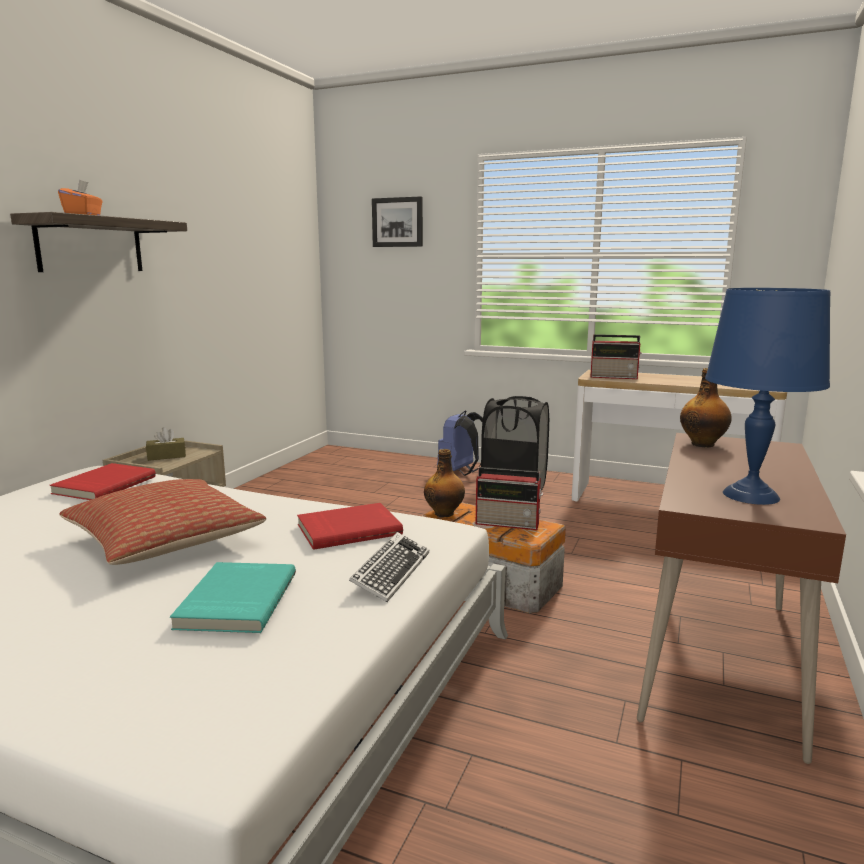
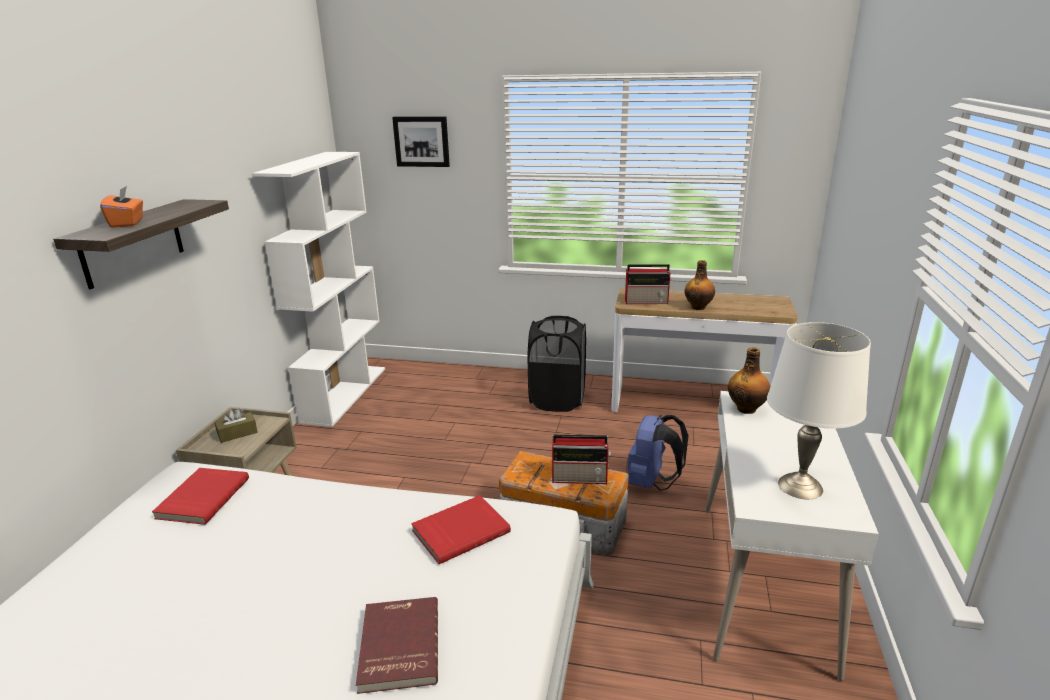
camera: 10 degrees left, 10 degrees up
(165, 541) = (299, 573): pillow -> none
(235, 601) = (398, 646): turquoise book -> red book
(297, 468) = (344, 393): none -> white bookcase
(391, 572) = (517, 586): keyboard -> none
(444, 513) = (521, 471): bottle -> bottle (698, 307)
(460, 472) = (503, 384): blue backpack -> blue backpack (651, 483)
(720, 658) = (764, 583): brown desk -> white desk
(749, 495) = (799, 486): blue table lamp -> white table lamp

